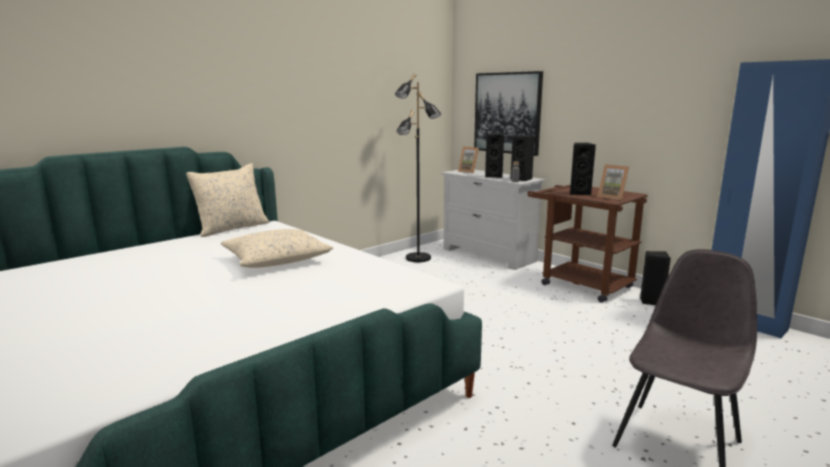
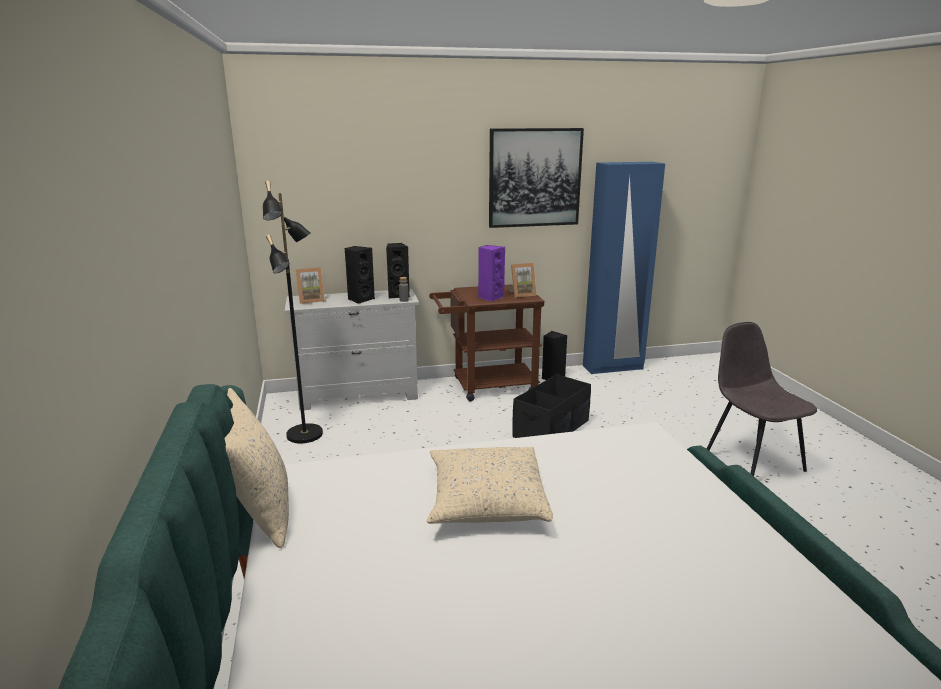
camera: 60 degrees left, 5 degrees up
(507, 113) = (346, 218): picture -> picture (534, 178)
(553, 322) = (551, 429): none -> black storage box
(579, 193) = (490, 297): black speaker -> purple speaker

